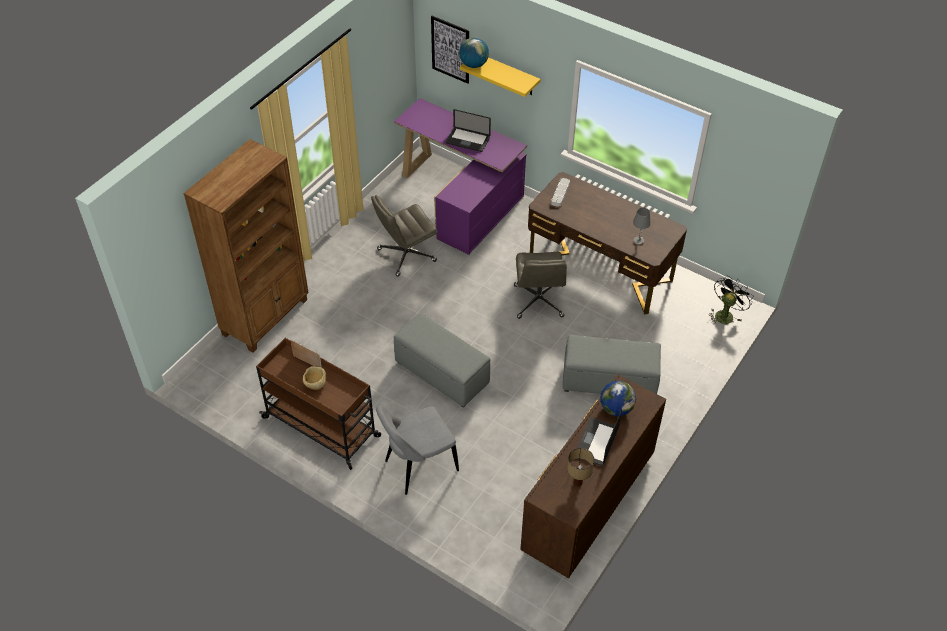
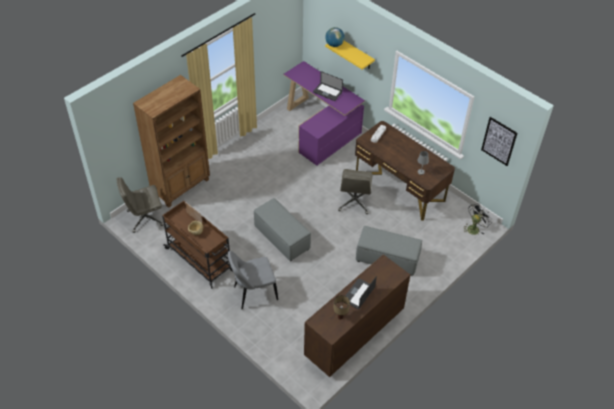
camera: 10 degrees right, 0 degrees up
(406, 255) = (277, 160): grey office chair -> grey office chair (144, 218)
(450, 49) = (323, 32): picture -> picture (499, 141)
(616, 408) = (376, 275): globe -> none

